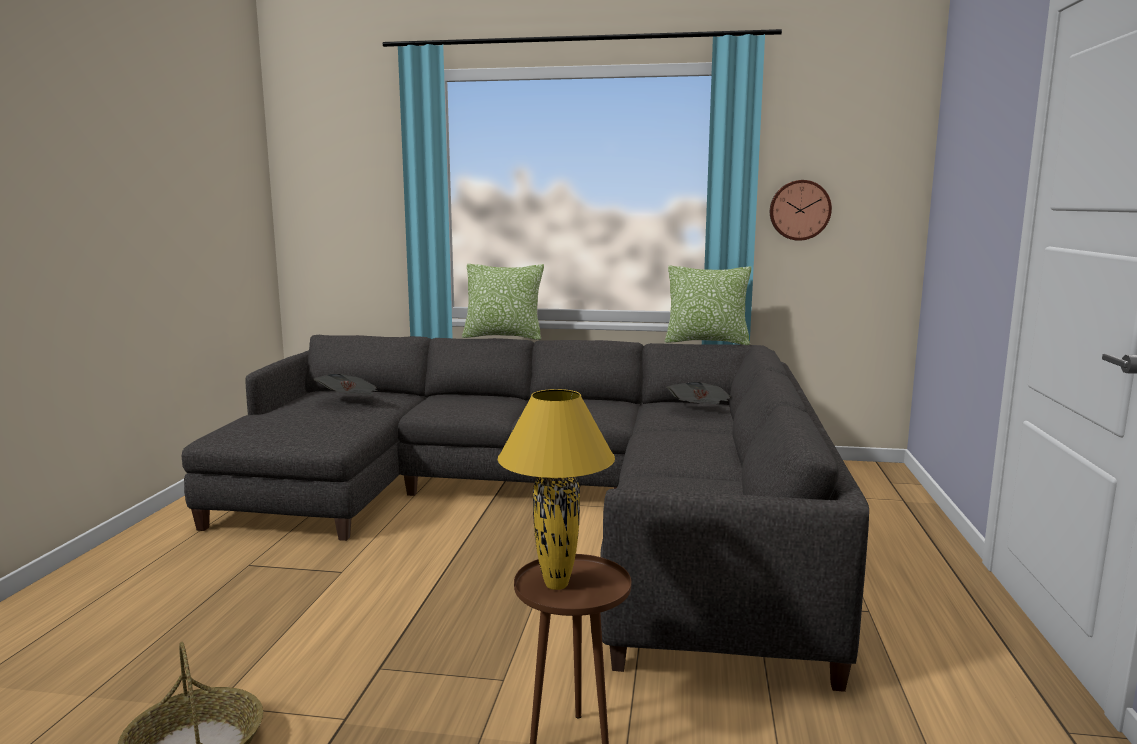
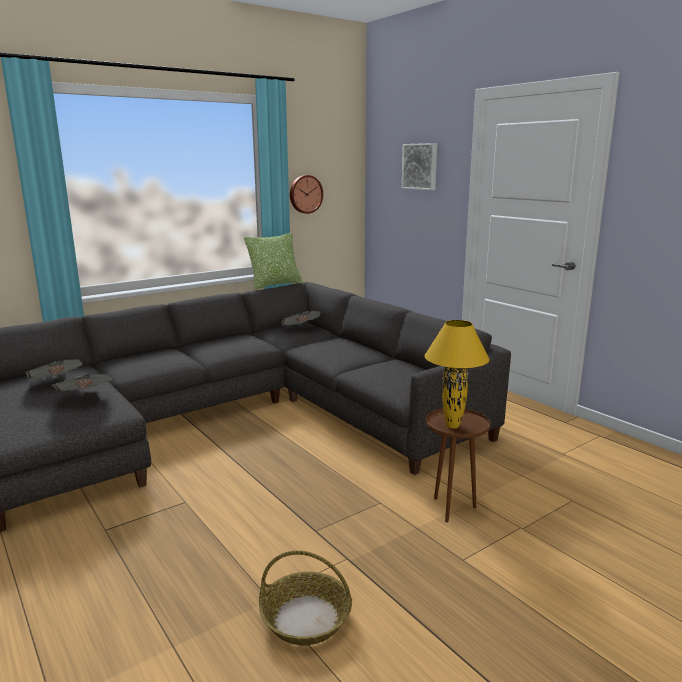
camera: 45 degrees left, 5 degrees up
(336, 420) = (85, 397): none -> newspaper
(503, 337) = (137, 305): pillow -> none
(981, 158) = (420, 166): none -> picture

